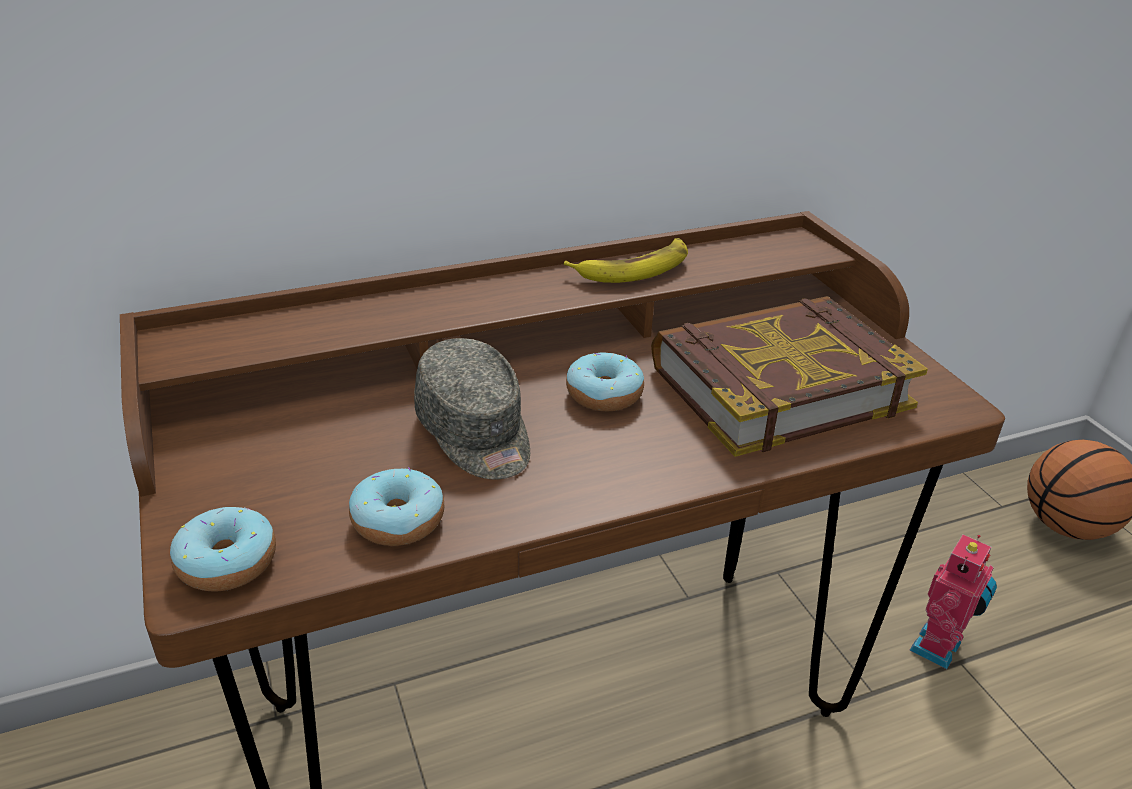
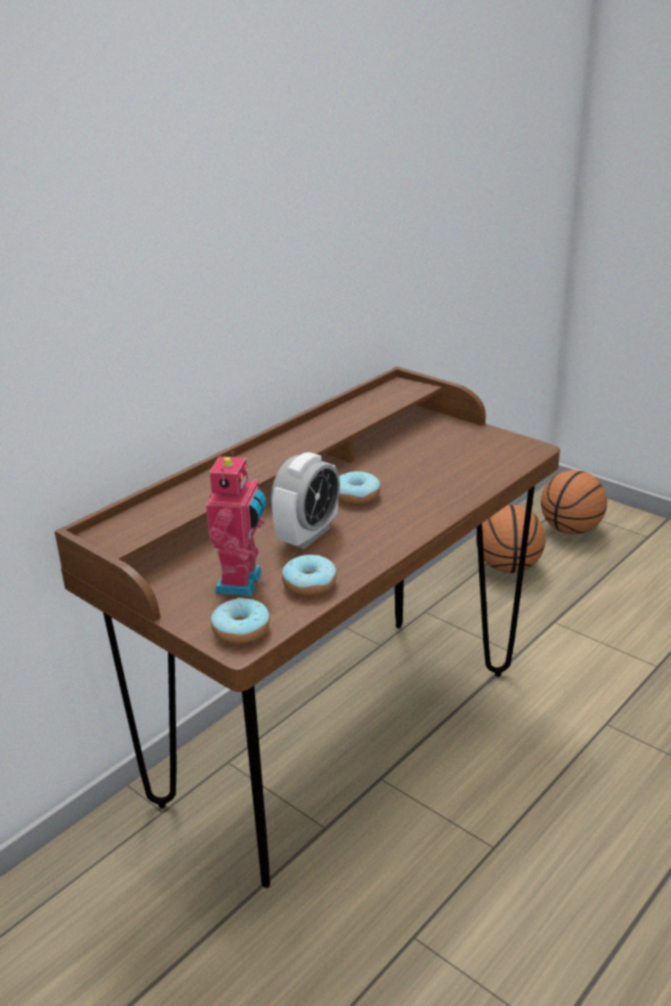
camera: 25 degrees left, 5 degrees down
(476, 434) = (307, 535): grey cap -> alarm clock
(634, 268) = (329, 423): banana -> none
(778, 385) = (442, 465): book -> none
(936, 550) = (508, 567): none -> basketball
(939, 648) = (539, 619): toy robot -> toy robot (242, 582)

